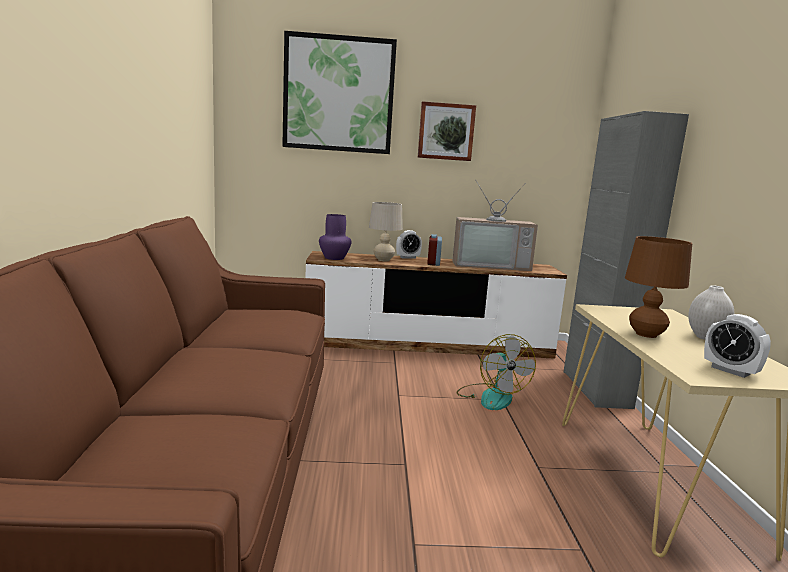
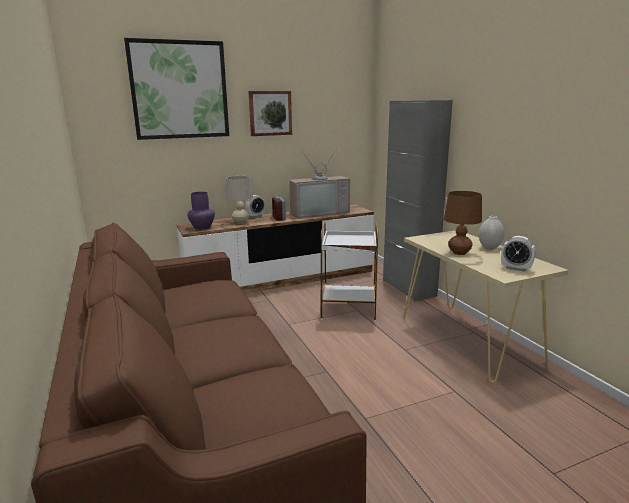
camera: 20 degrees left, 5 degrees up
(491, 396) = (349, 309): fan -> white side table

